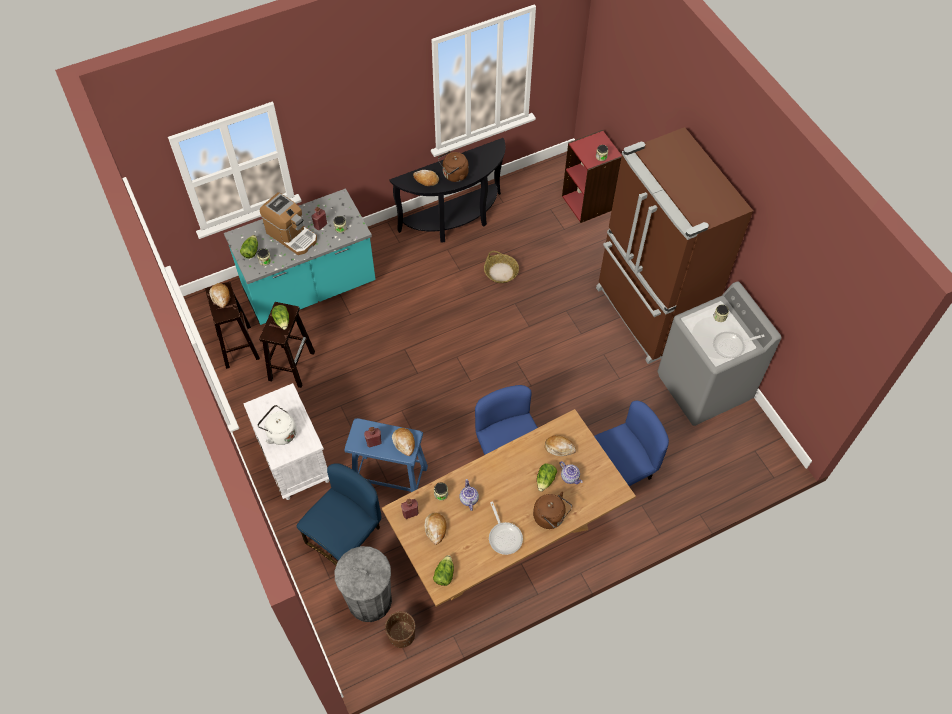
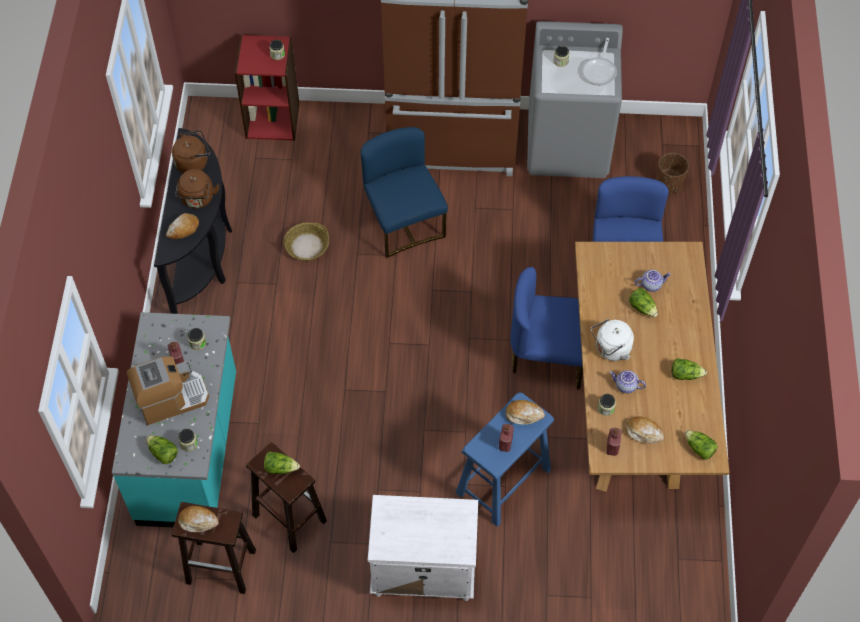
camera: 60 degrees left, 0 degrees up
(280, 433) = (433, 536): white kettle -> white kettle (611, 349)
(346, 538) = (551, 558): blue chair -> blue chair (404, 223)
(369, 600) = (638, 568): grey trash can -> none
(401, 635) = (693, 554): brown planter -> brown planter (669, 183)
(504, 536) = (685, 374): frying pan -> lettuce
(550, 517) = (686, 324): brown kettle -> brown kettle (193, 162)
(559, 447) = (612, 277): bread -> none

